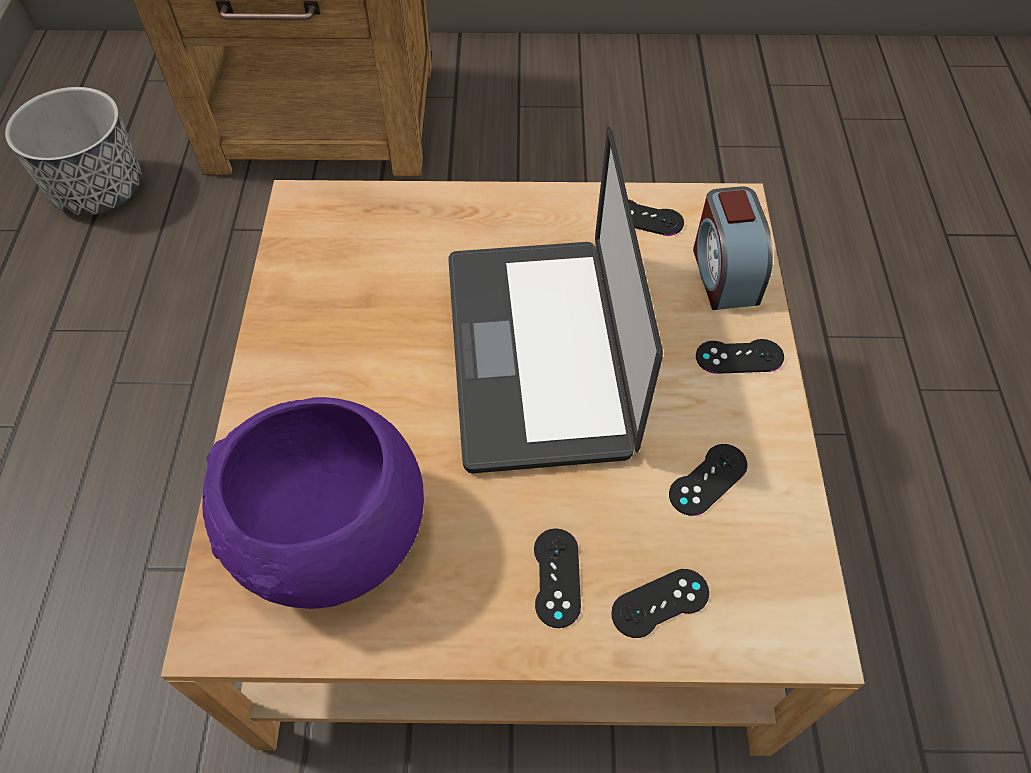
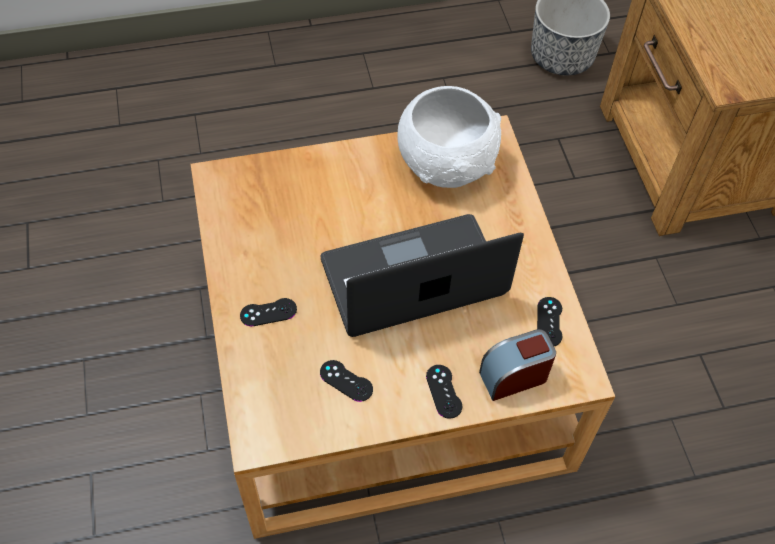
camera: 75 degrees right, 0 degrees up
(329, 539) = (270, 207): purple bowl -> none
(339, 267) = (447, 165): none -> white bowl
(660, 603) = (262, 364): black game controller -> none

